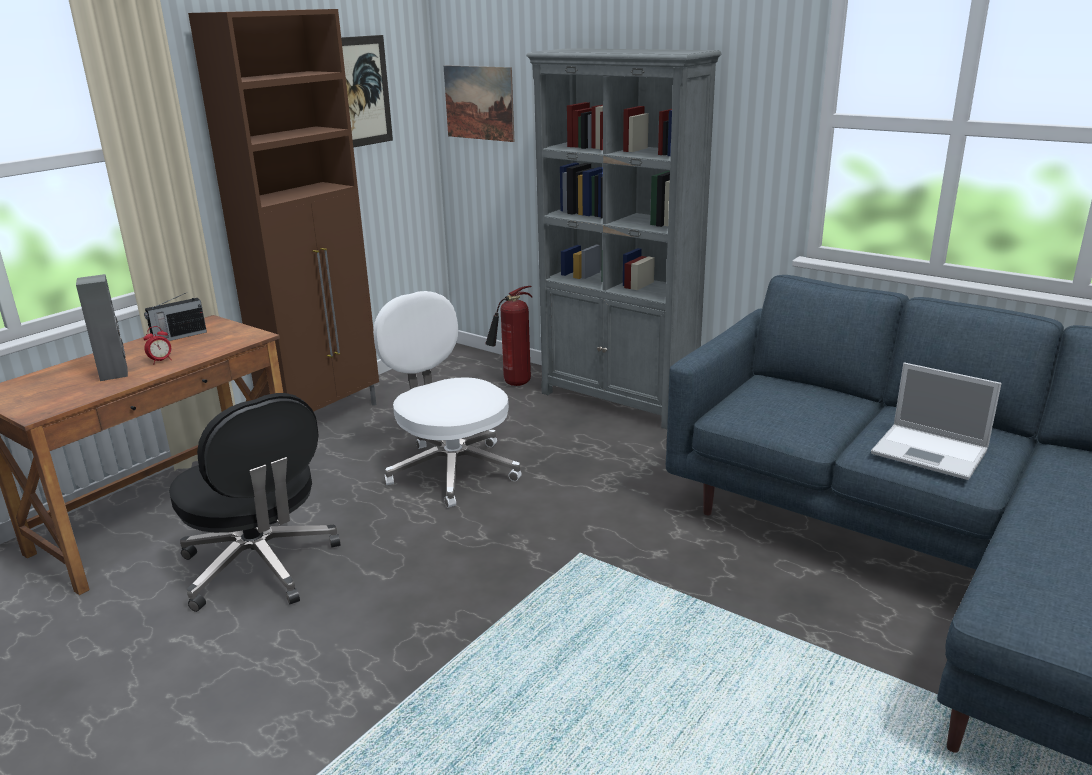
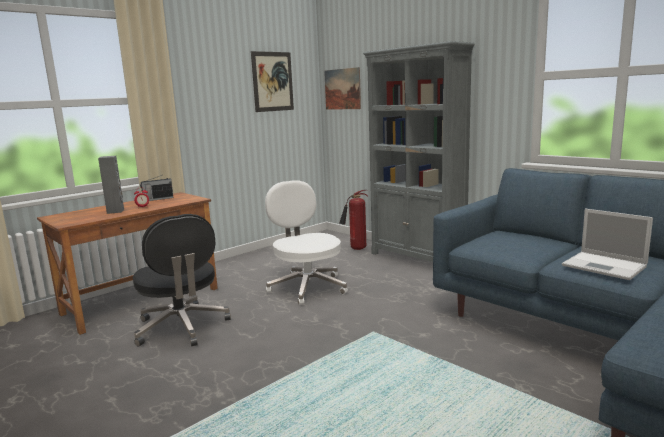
camera: 10 degrees right, 10 degrees down
(325, 417) = (243, 260): brown cabinet -> none

